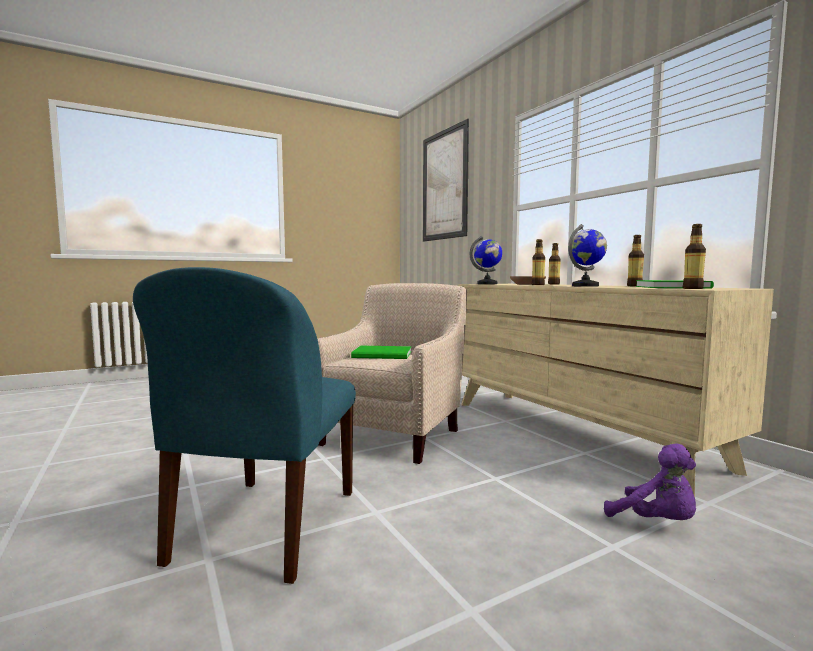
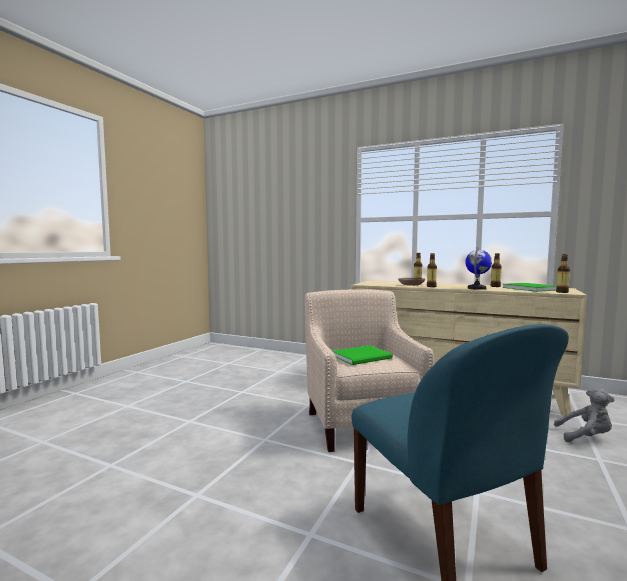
camera: 35 degrees left, 0 degrees up
(444, 185) = (272, 190): picture -> none
(487, 284) = (378, 284): globe -> none
(656, 522) = (585, 437): purple plush toy -> grey plush toy

